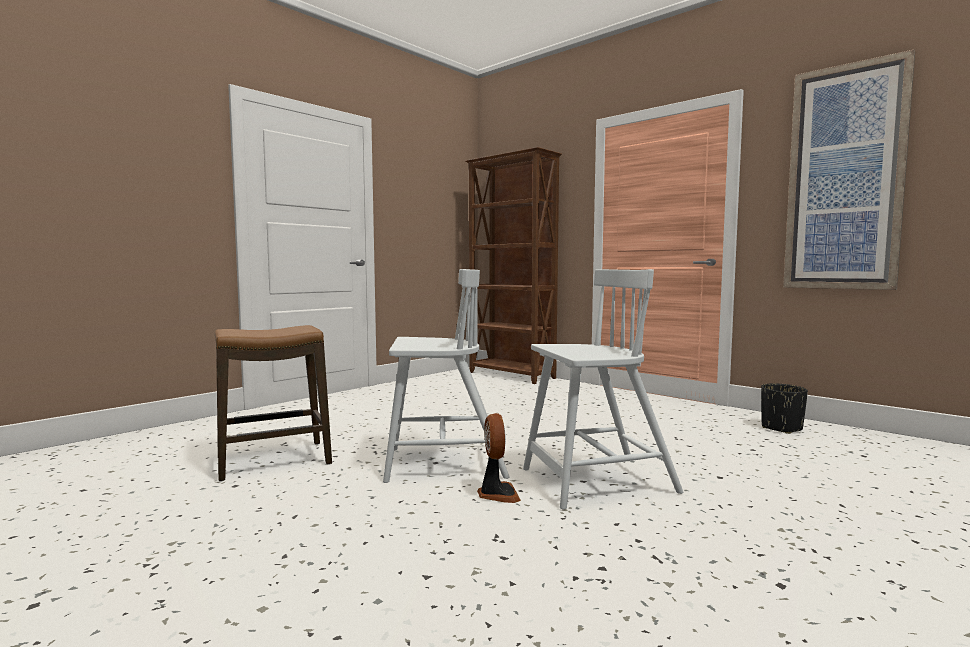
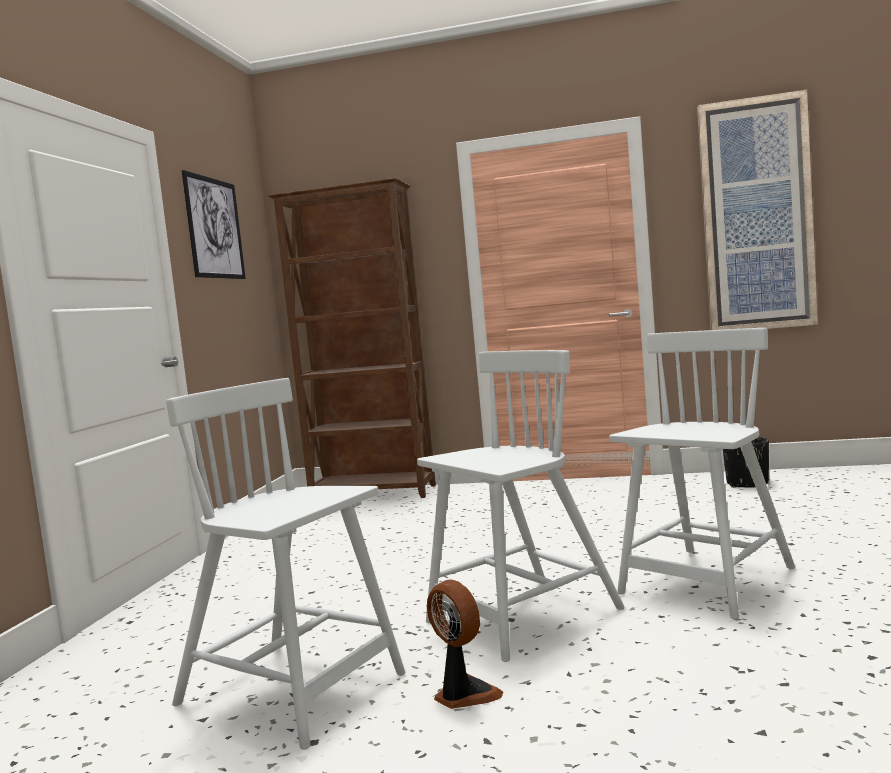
camera: 30 degrees left, 0 degrees up
(274, 460) = (293, 691): stool -> white chair
(420, 181) = (214, 228): none -> picture
(497, 494) = (647, 628): fan -> fan (463, 695)

